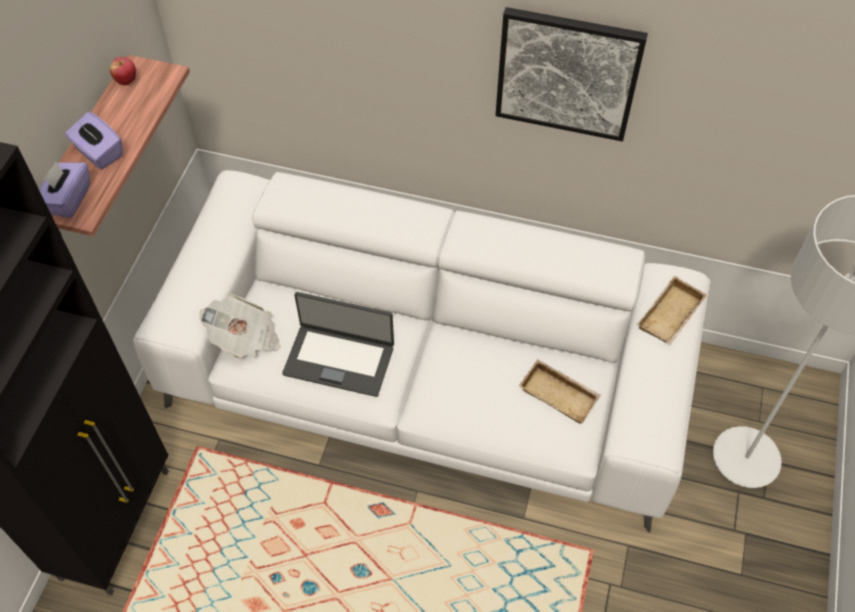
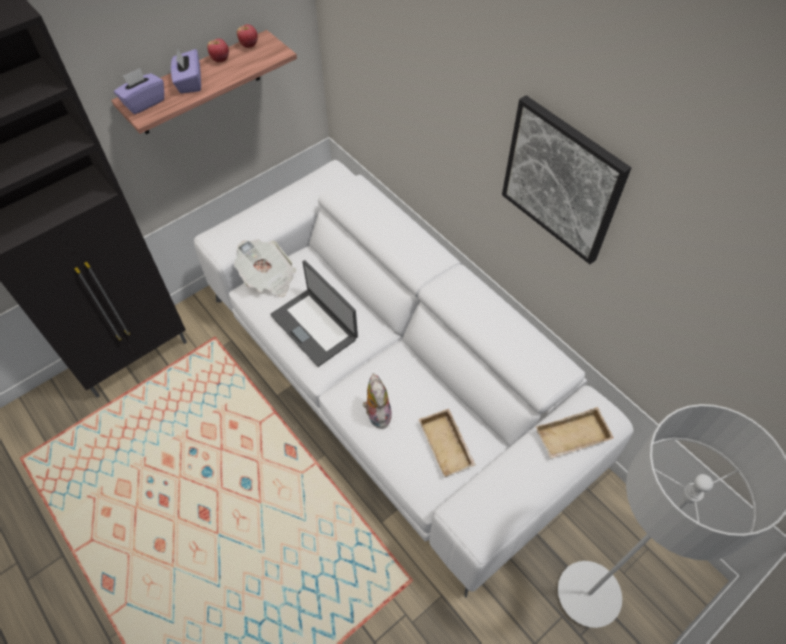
camera: 35 degrees right, 0 degrees up
(109, 111) = (220, 59): none -> apple
(472, 406) = (377, 414): none -> plush toy

